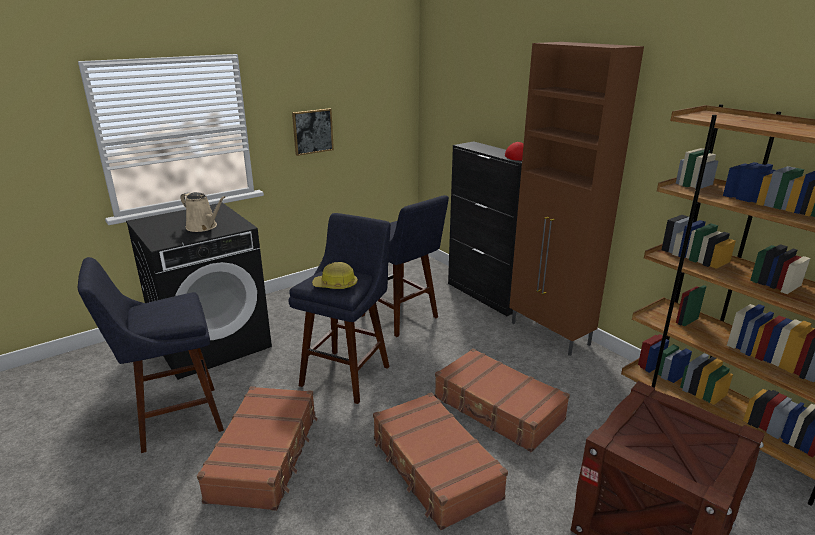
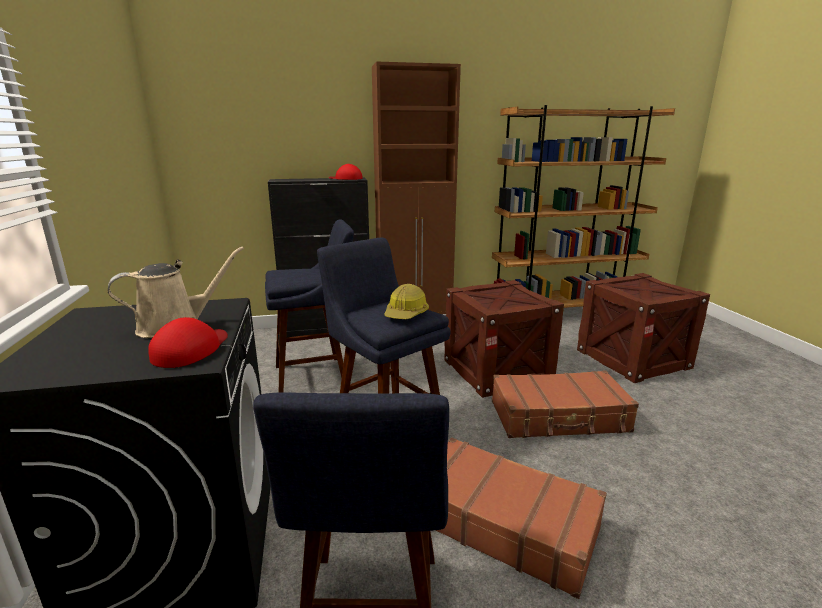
camera: 65 degrees left, 5 degrees down
(175, 238) = (191, 349): none -> red cap
(312, 131) = (99, 183): picture -> none
(498, 409) = (496, 370): brown suitcase -> crate

